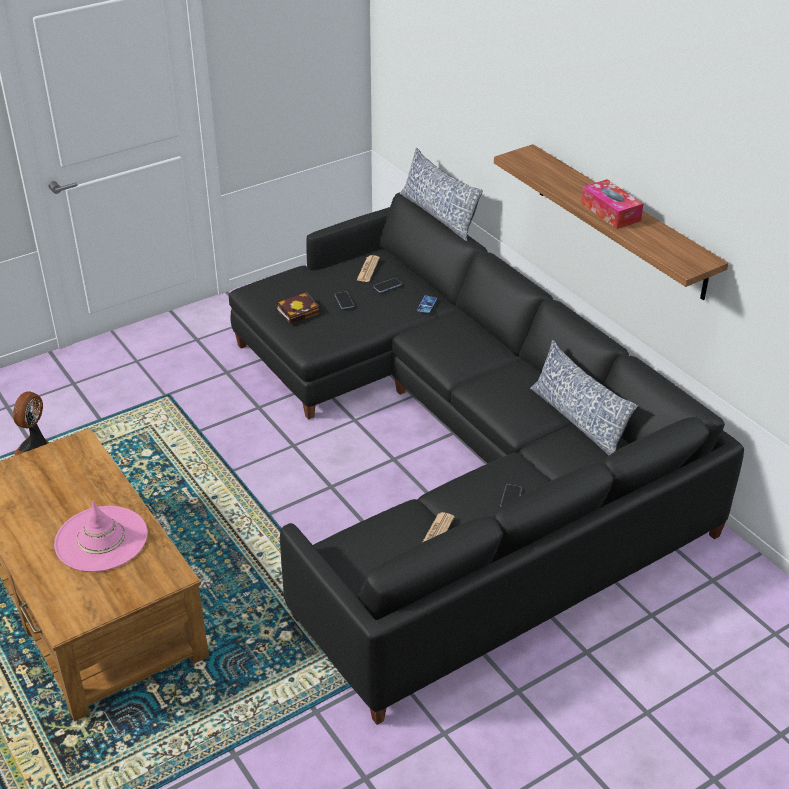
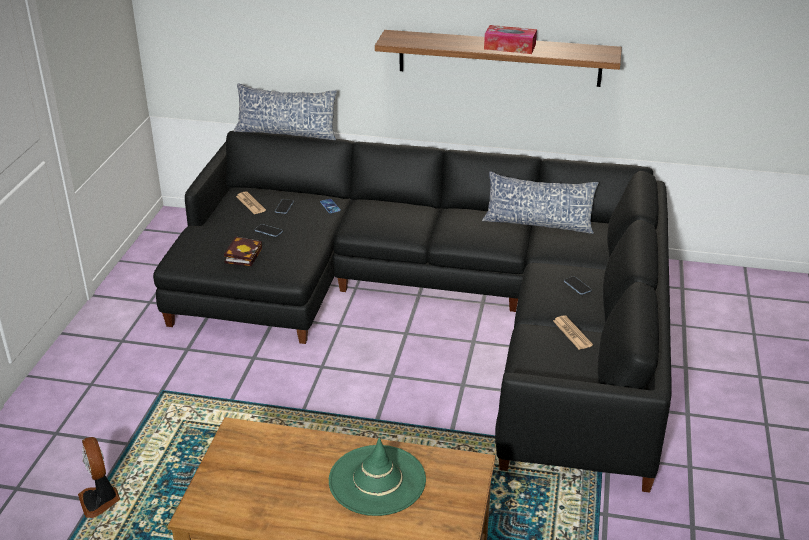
camera: 45 degrees left, 5 degrees down
(101, 539) = (377, 480): pink hat -> green hat

